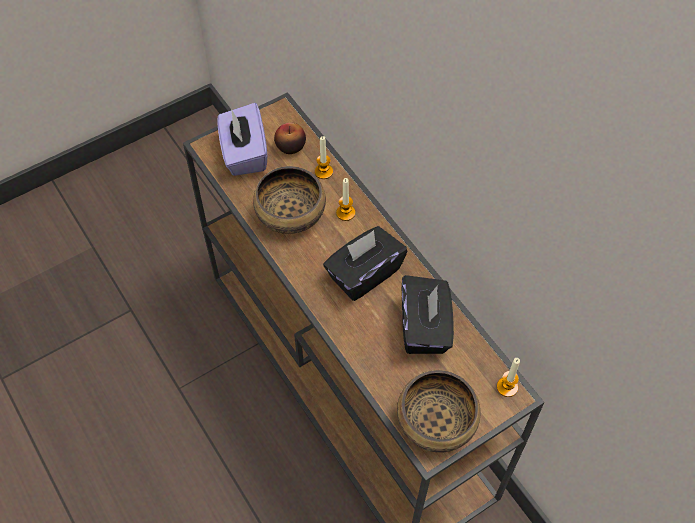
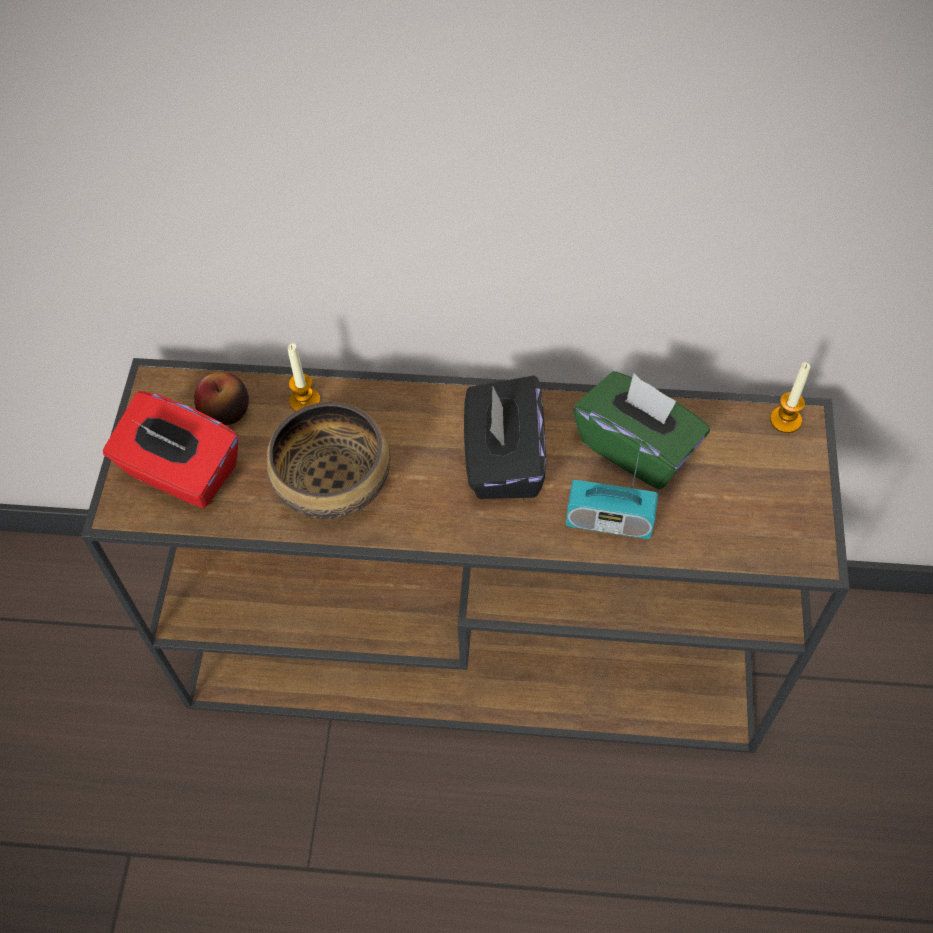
camera: 50 degrees left, 0 degrees up
(244, 154) = (181, 472): purple tissue box -> red tissue box
(345, 213) = (392, 419): candle -> none
(369, 343) = (609, 521): none -> radio
(425, 327) = (637, 447): black tissue box -> green tissue box
(437, 420) = (776, 521): bowl -> none

